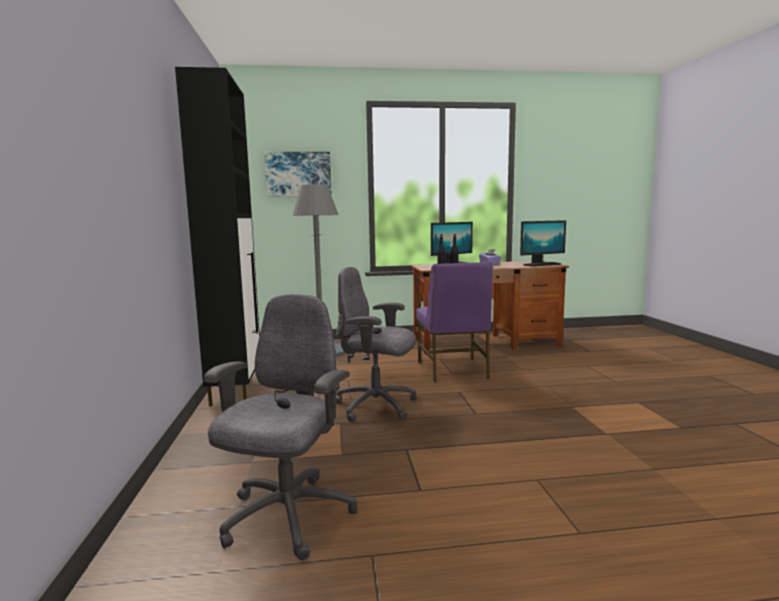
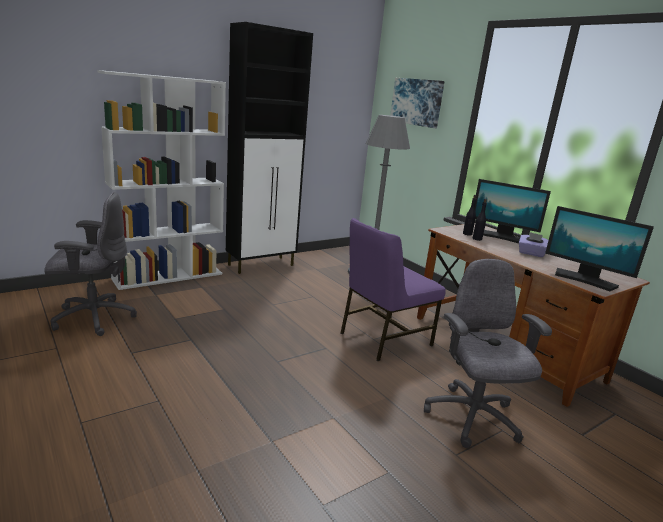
camera: 60 degrees right, 10 degrees up
(196, 446) = (169, 276): none -> white bookcase
(377, 406) = (264, 316): grey office chair -> grey office chair (472, 419)

